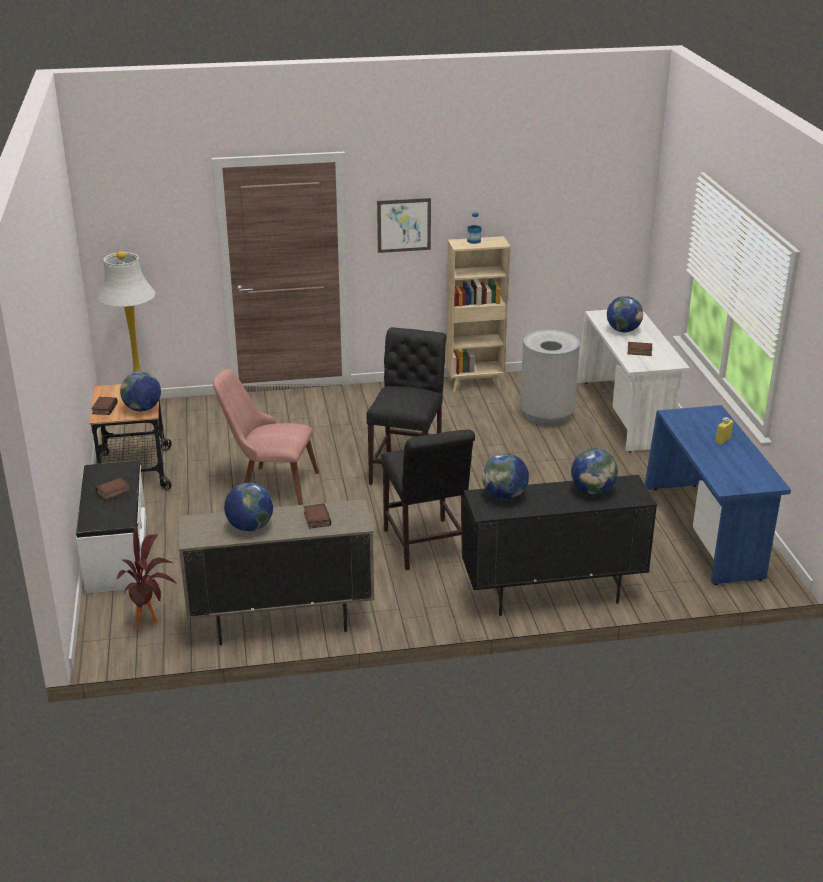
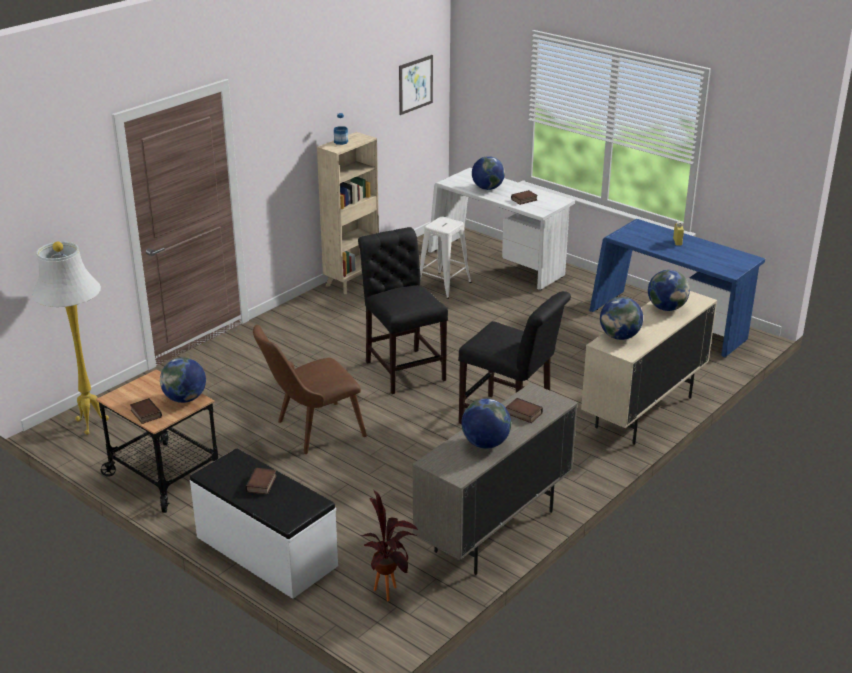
camera: 40 degrees left, 0 degrees up
(269, 485) = (310, 431): pink chair -> brown chair
(404, 225) = (279, 142): picture -> picture (415, 84)
(546, 415) = (443, 285): grey trash can -> white stool
(552, 595) = (643, 413): black cabinet -> beige cabinet

